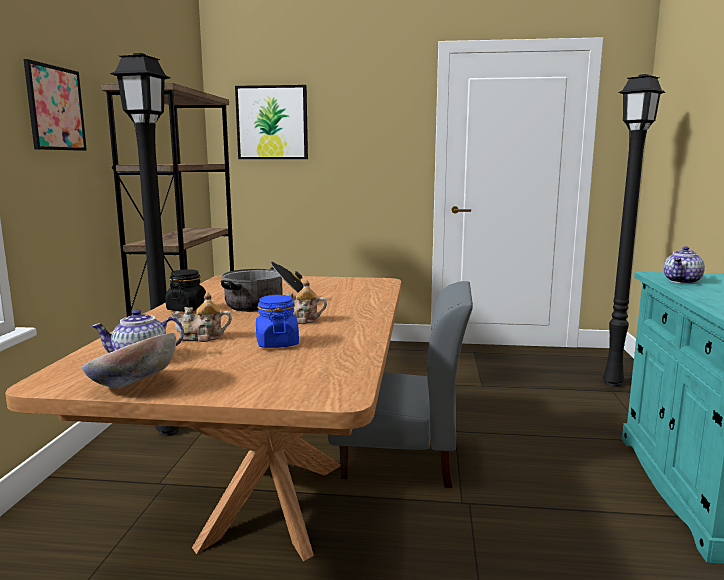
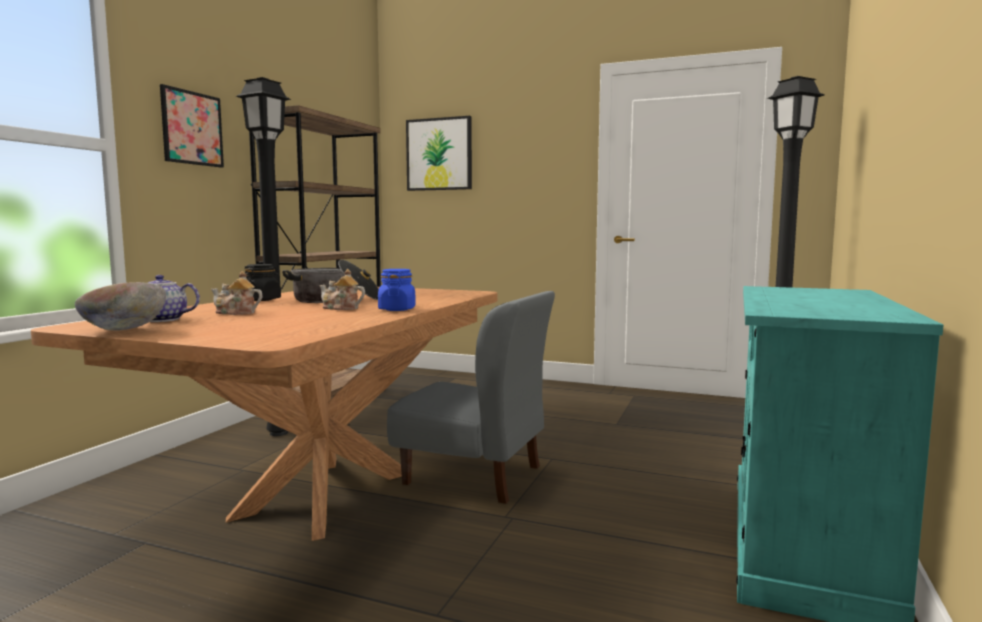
camera: 15 degrees right, 5 degrees down
(277, 343) = (289, 318): blue jar -> blue jar (397, 309)
(683, 281) = (779, 291): teapot -> none

